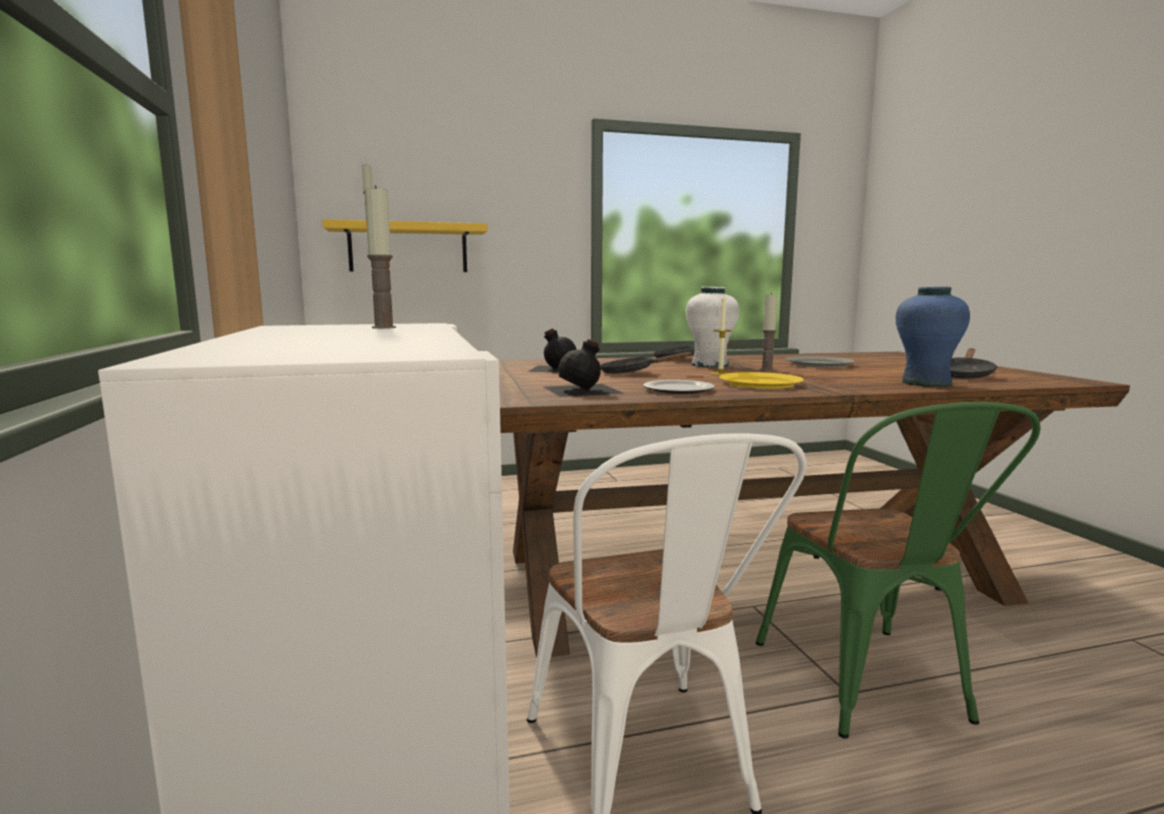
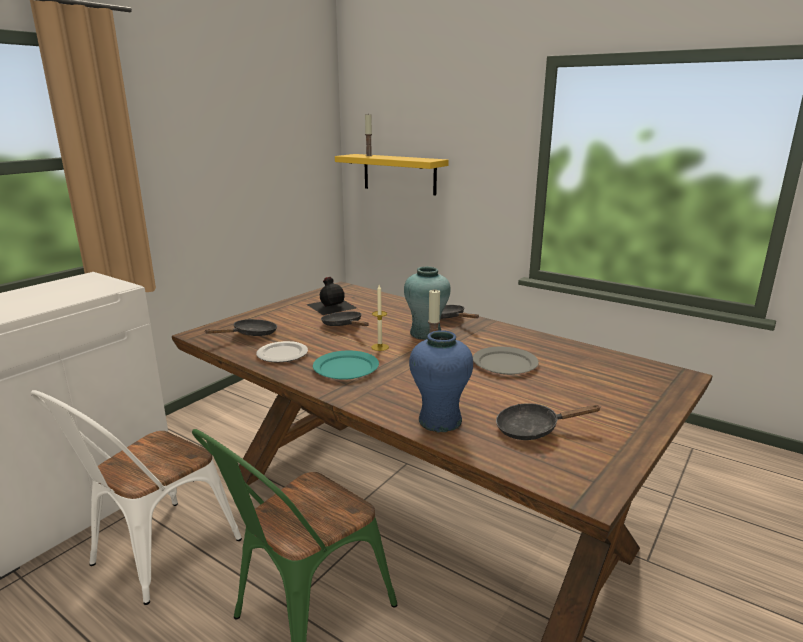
camera: 50 degrees right, 10 degrees up
(384, 327) = (85, 290): candle -> none
(584, 390) = (251, 334): black bottle -> black frying pan
(709, 365) = (425, 333): white vase -> turquoise vase
(761, 383) = (346, 368): yellow plate -> turquoise plate

